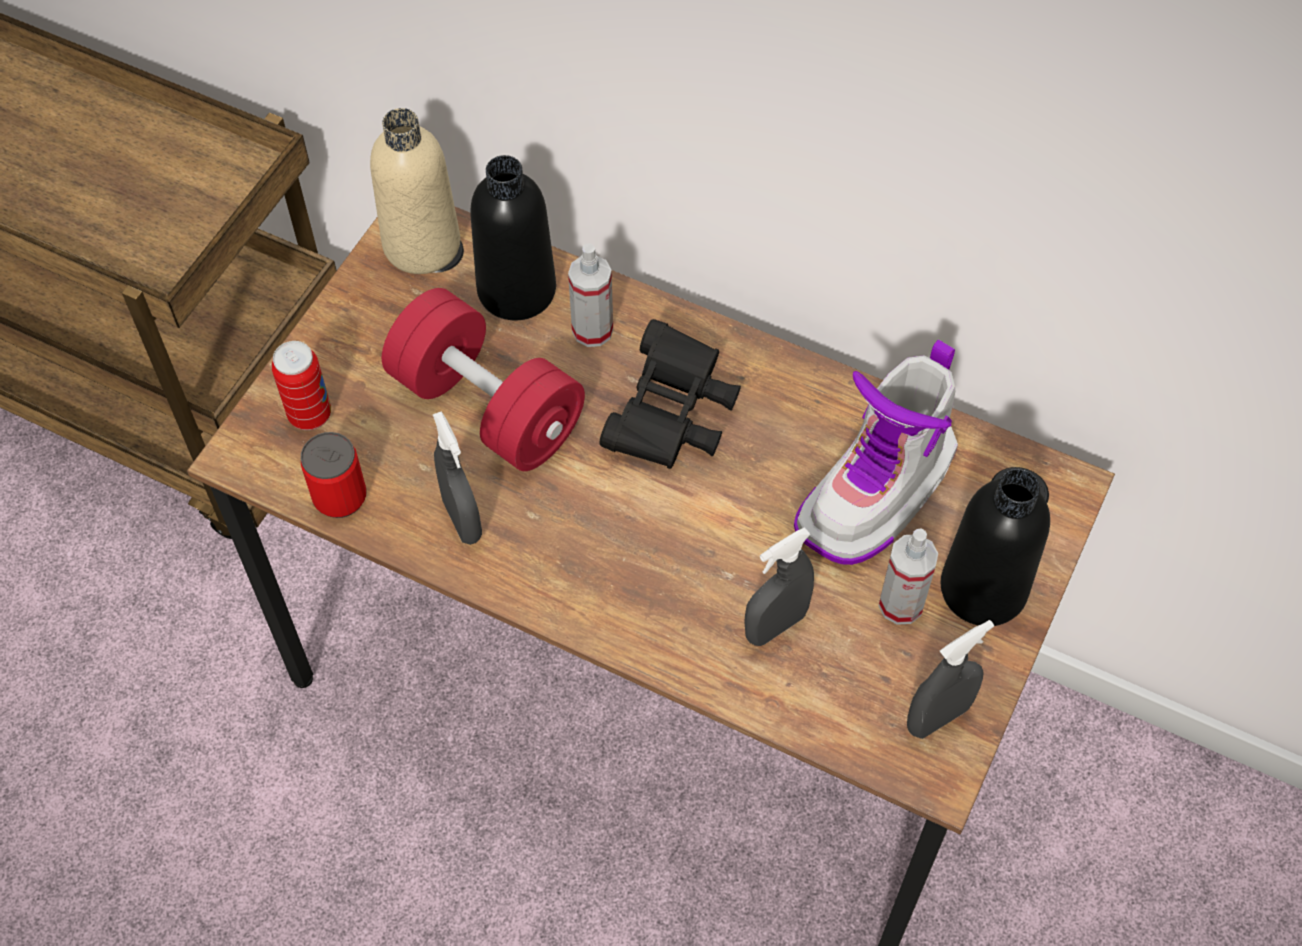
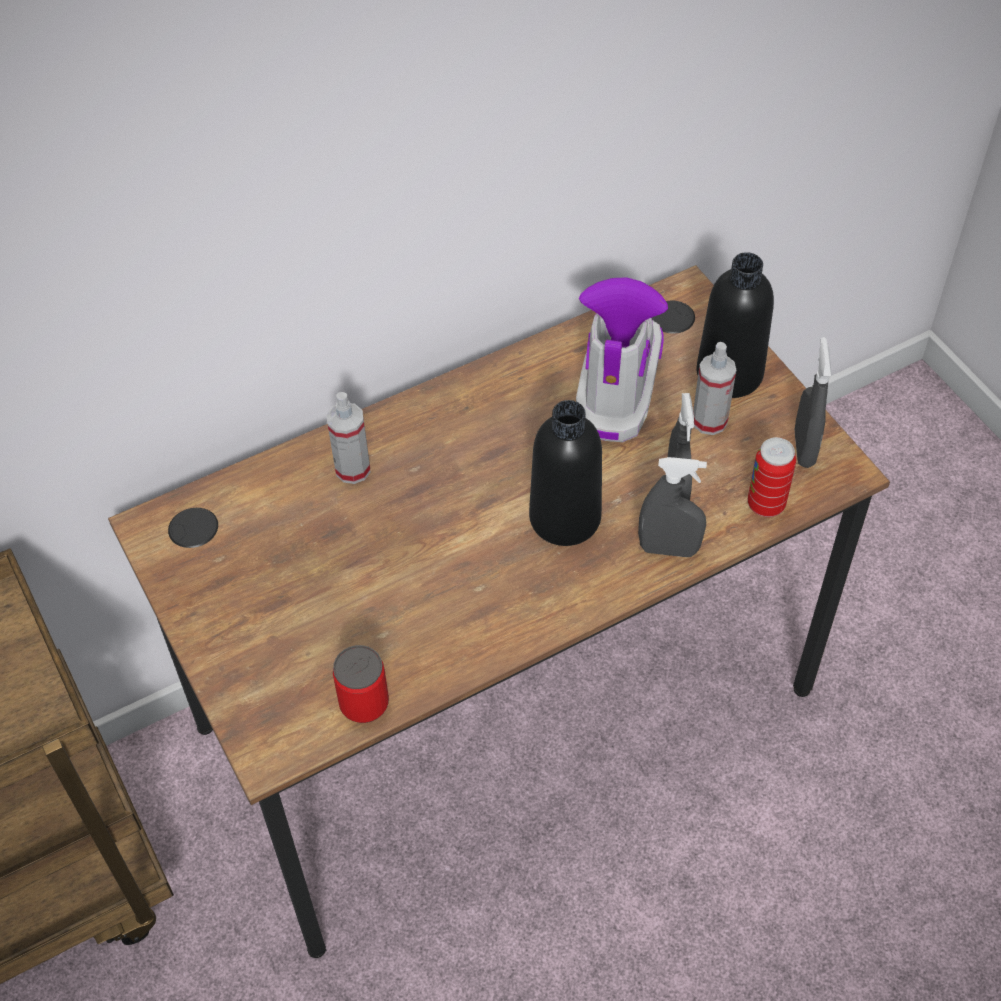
camera: 55 degrees left, 5 degrees down
(310, 414) = (271, 686): can -> can (766, 504)
(422, 245) = (179, 533): beige bottle -> none
(462, 520) = (449, 633): grey spray bottle -> grey spray bottle (668, 549)
(487, 407) = (364, 567): red dumbbell -> none
(516, 290) = (276, 496): black bottle -> black bottle (565, 518)
(672, 417) = (465, 463): black binoculars -> none
(878, 492) = (617, 386): boot -> boot turned 150 degrees counterclockwise

